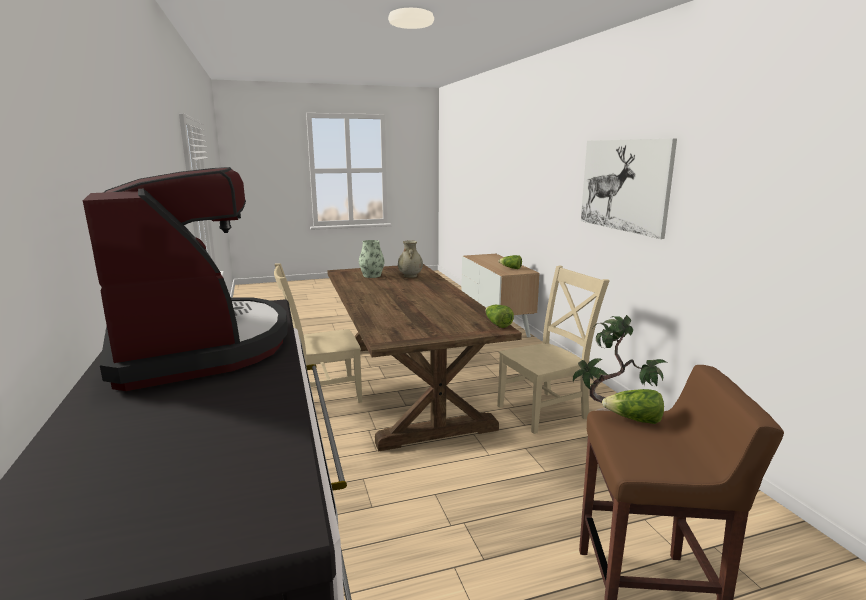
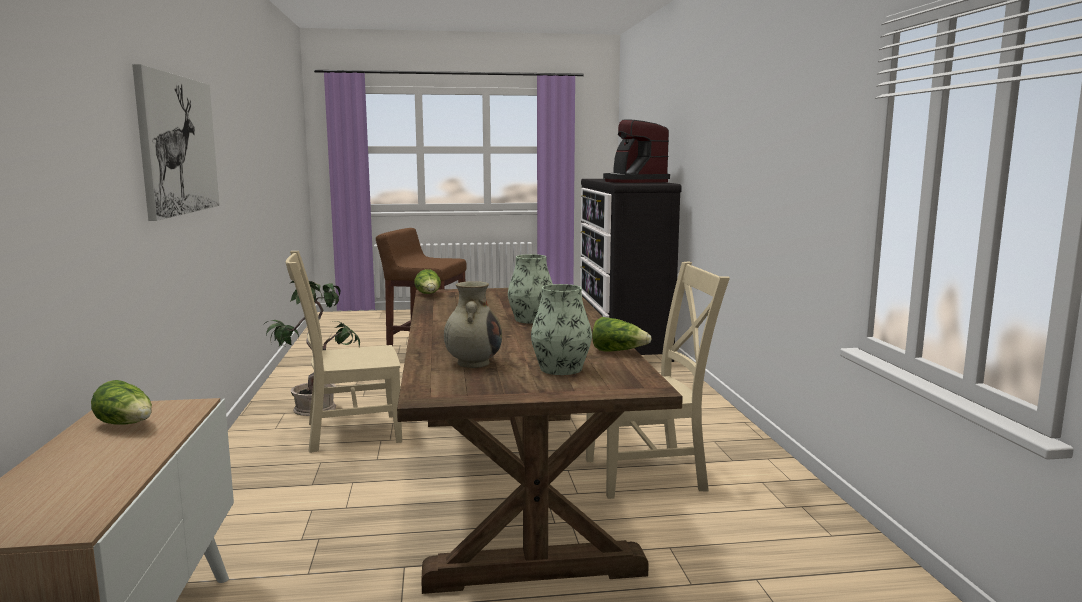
camera: 170 degrees left, 5 degrees down
(395, 301) = (531, 319): none -> vase
(634, 420) = (425, 264): lettuce -> lettuce (618, 351)

